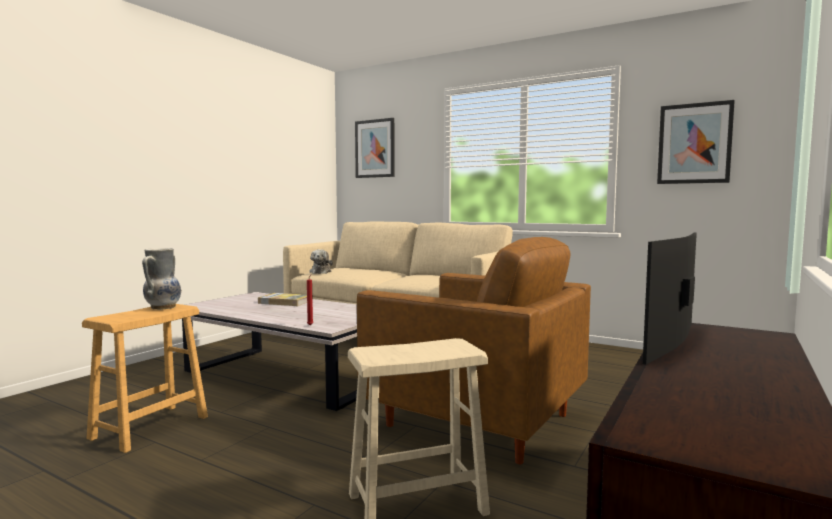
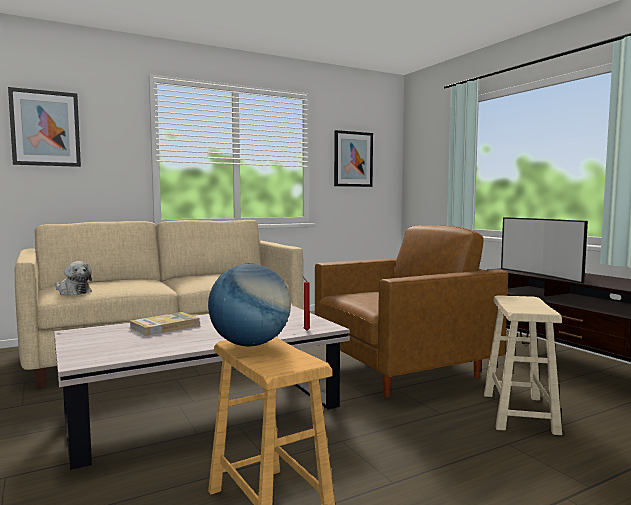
camera: 60 degrees left, 0 degrees up
(162, 307) = (250, 344): vase -> globe

